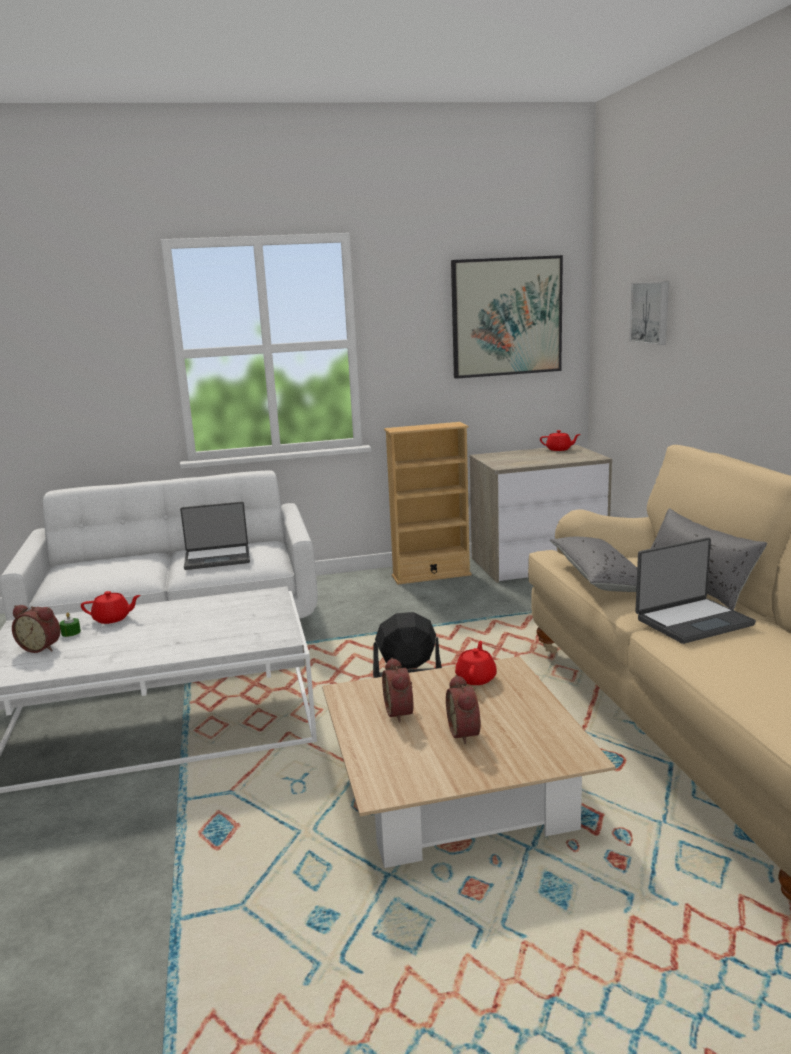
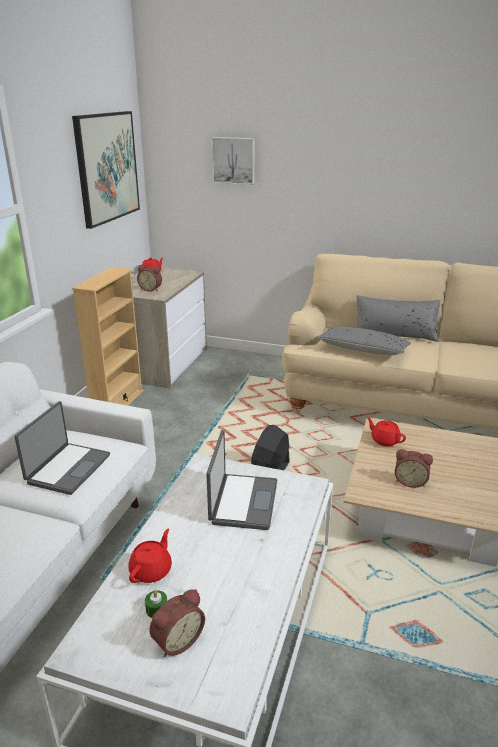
camera: 60 degrees left, 10 degrees up
(466, 733) = (452, 468): alarm clock -> alarm clock (151, 289)
(692, 621) = (446, 354): laptop -> laptop (242, 502)

